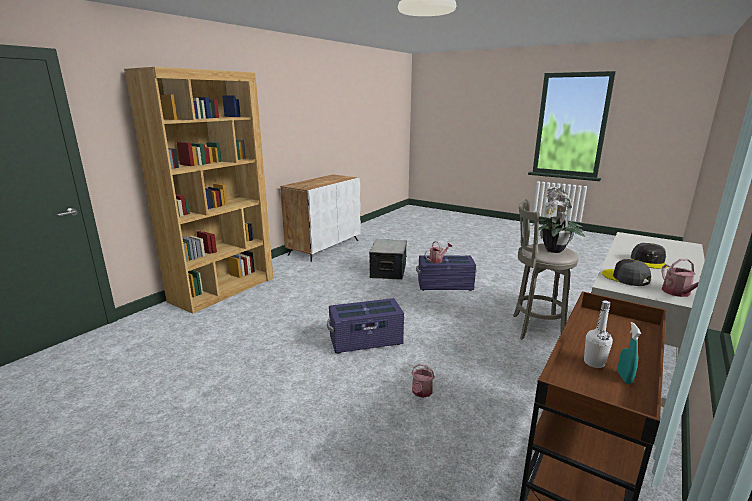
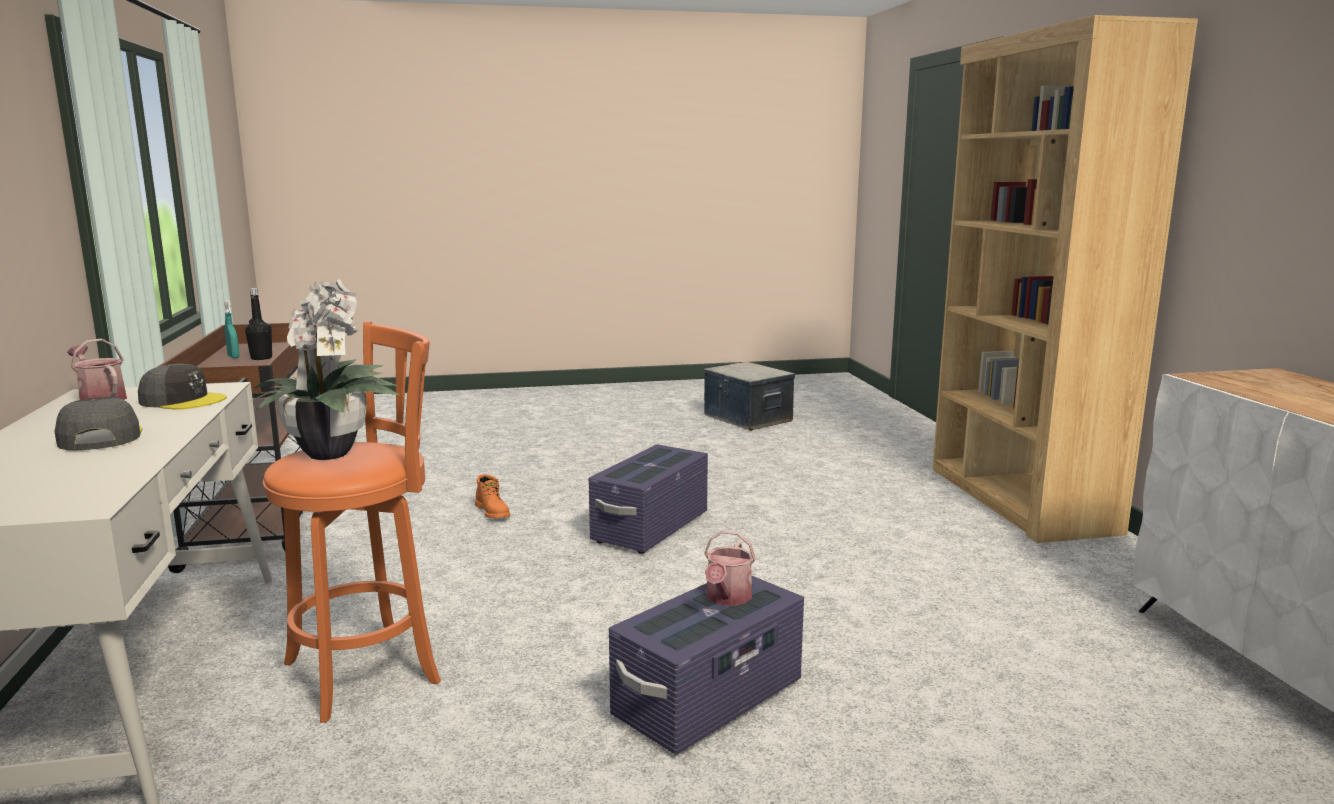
camera: 135 degrees right, 5 degrees down
(388, 271) = (927, 676): storage box -> storage box (747, 418)
(421, 392) = (493, 512): watering can -> orange boot
(534, 328) = (370, 670): grey stool -> orange stool
(594, 363) = (261, 358): white bottle -> black bottle

